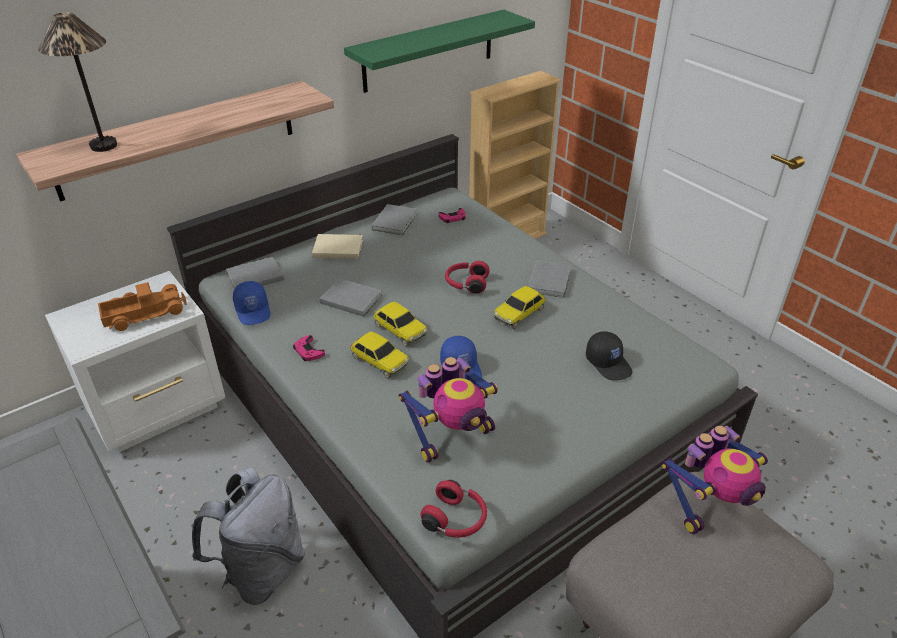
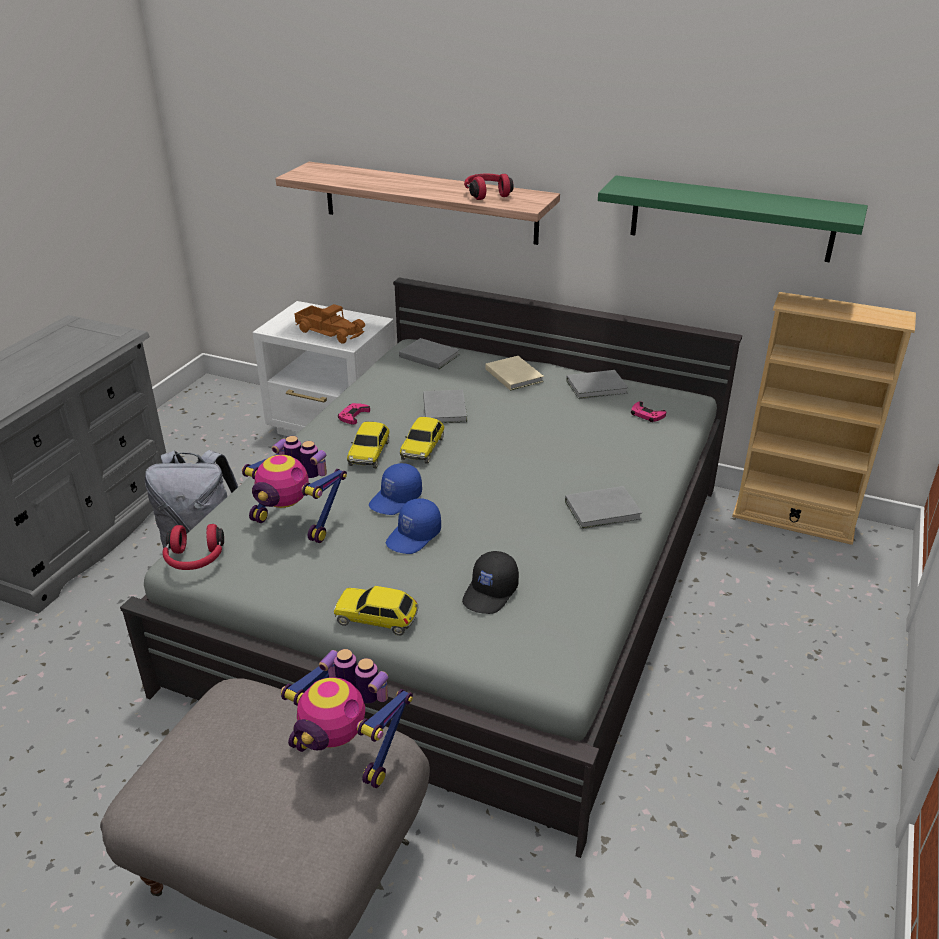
camera: 60 degrees right, 5 degrees down
(104, 145) = (348, 176): table lamp -> none
(253, 310) = (383, 373): blue cap -> blue cap (414, 536)
(466, 284) = (536, 460): red headphones -> red headphones (487, 194)
(519, 314) = (519, 508): toy car -> toy car (377, 618)

